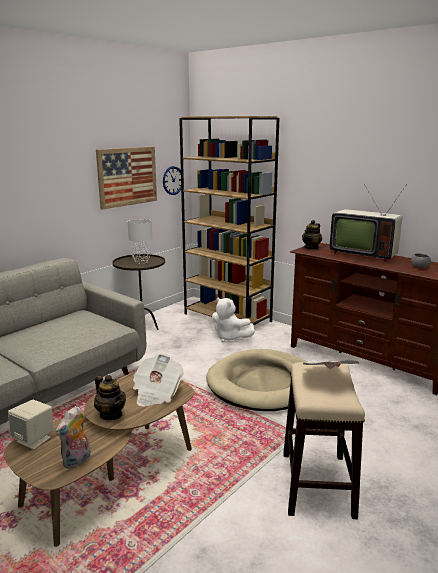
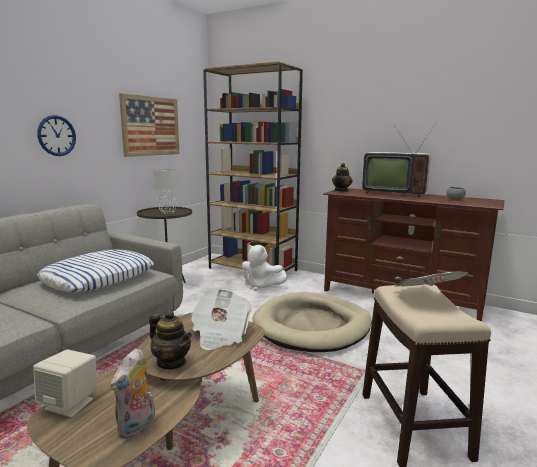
camera: 10 degrees left, 5 degrees down
(70, 330) = (99, 277): none -> pillow
(173, 180) = (193, 136): wall clock -> wall clock (56, 135)

